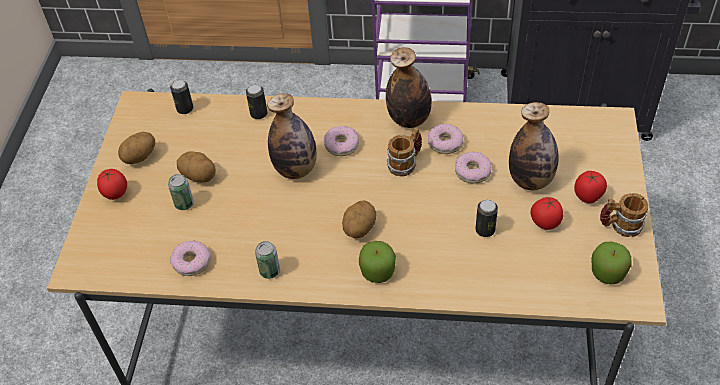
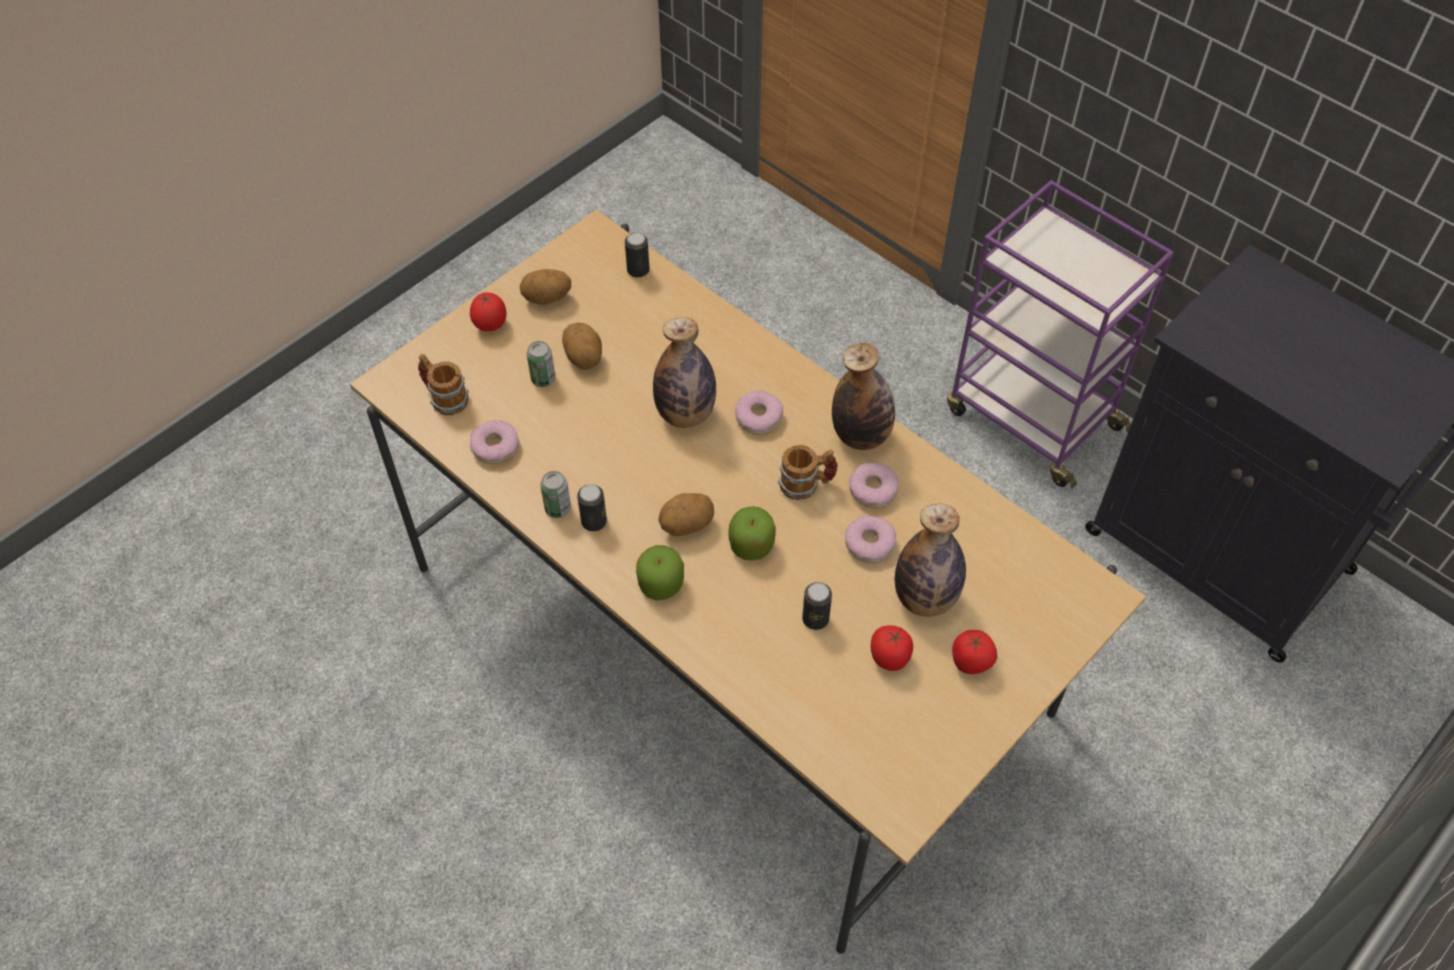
camera: 35 degrees right, 5 degrees up
(259, 114) = (707, 324): can -> can (594, 521)
(607, 272) = (900, 762): apple -> apple (751, 545)
(620, 226) = (971, 721): mug -> mug (444, 397)

